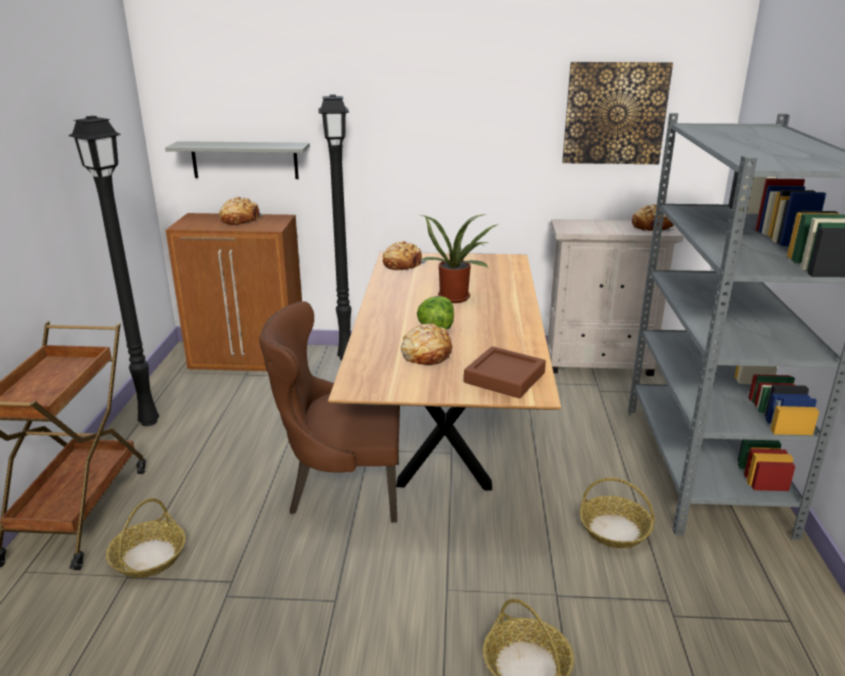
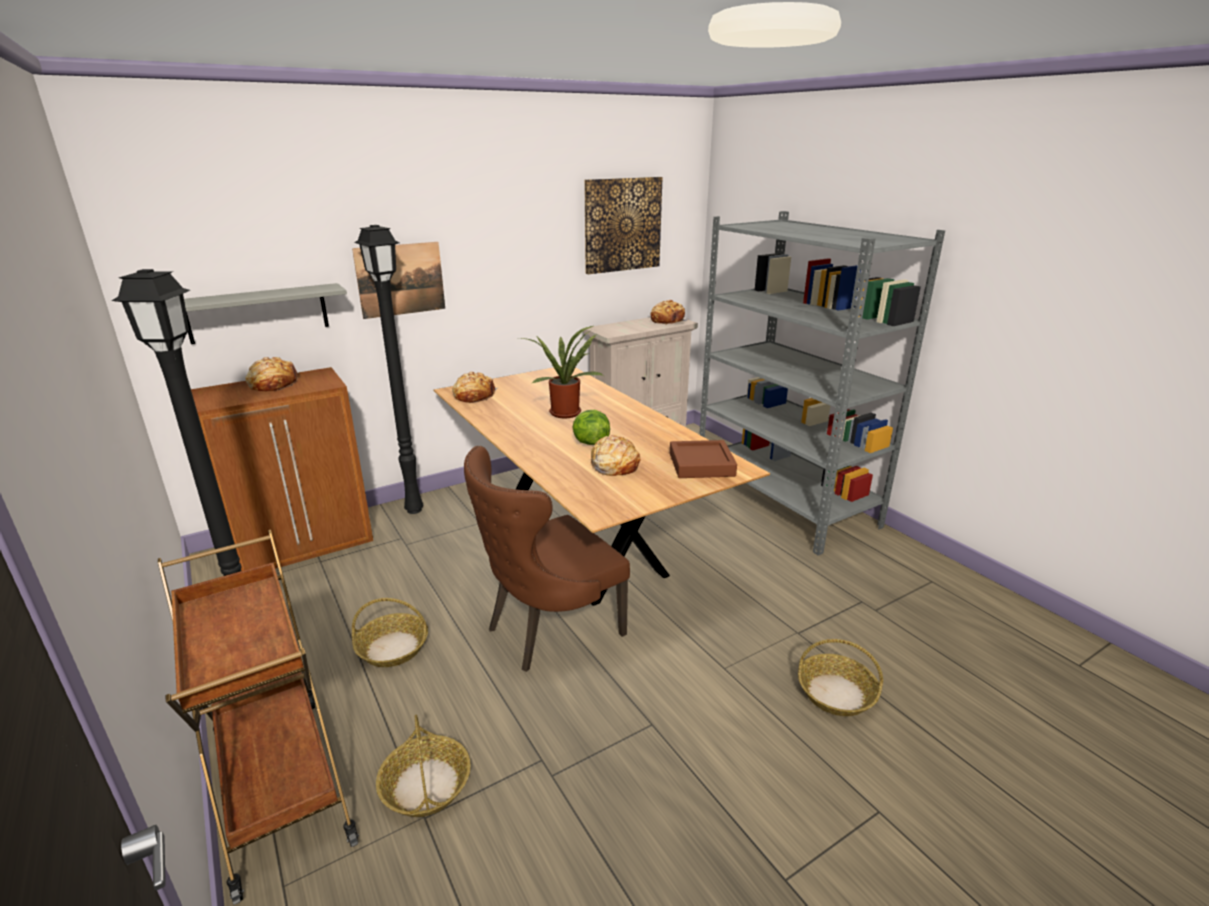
camera: 35 degrees left, 0 degrees up
(364, 146) = (400, 279): none -> picture
(615, 530) = (781, 568): basket -> basket (393, 648)

